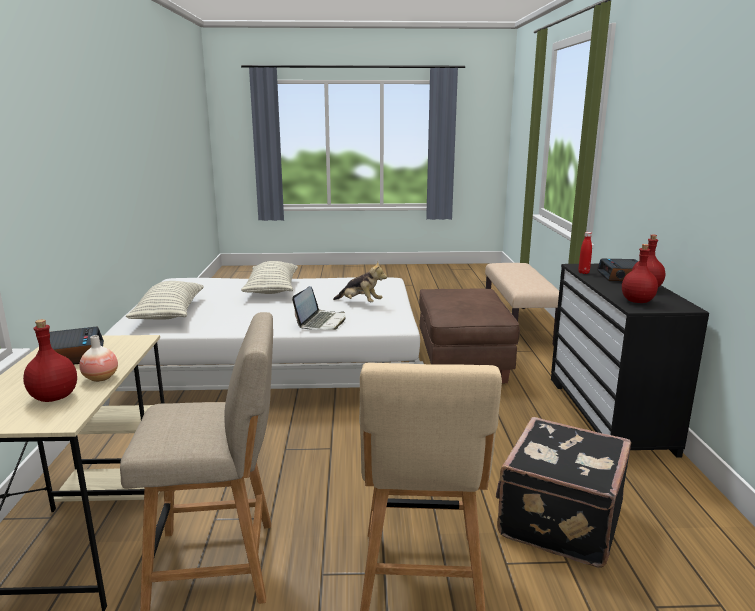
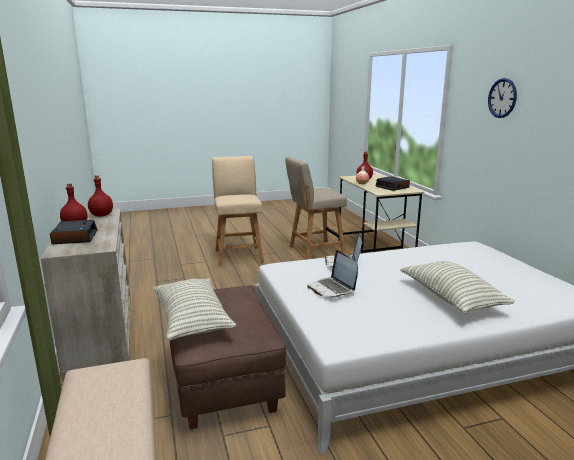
camera: 165 degrees right, 0 degrees up
(51, 134) = (502, 98): none -> wall clock
(169, 314) = (477, 258): pillow -> pillow (192, 320)
(360, 303) = (332, 288): plush toy -> laptop
(558, 520) = (178, 274): black suitcase -> none
(583, 272) = (107, 239): red bottle -> none
(609, 413) = (100, 336): black dresser -> beige dresser

